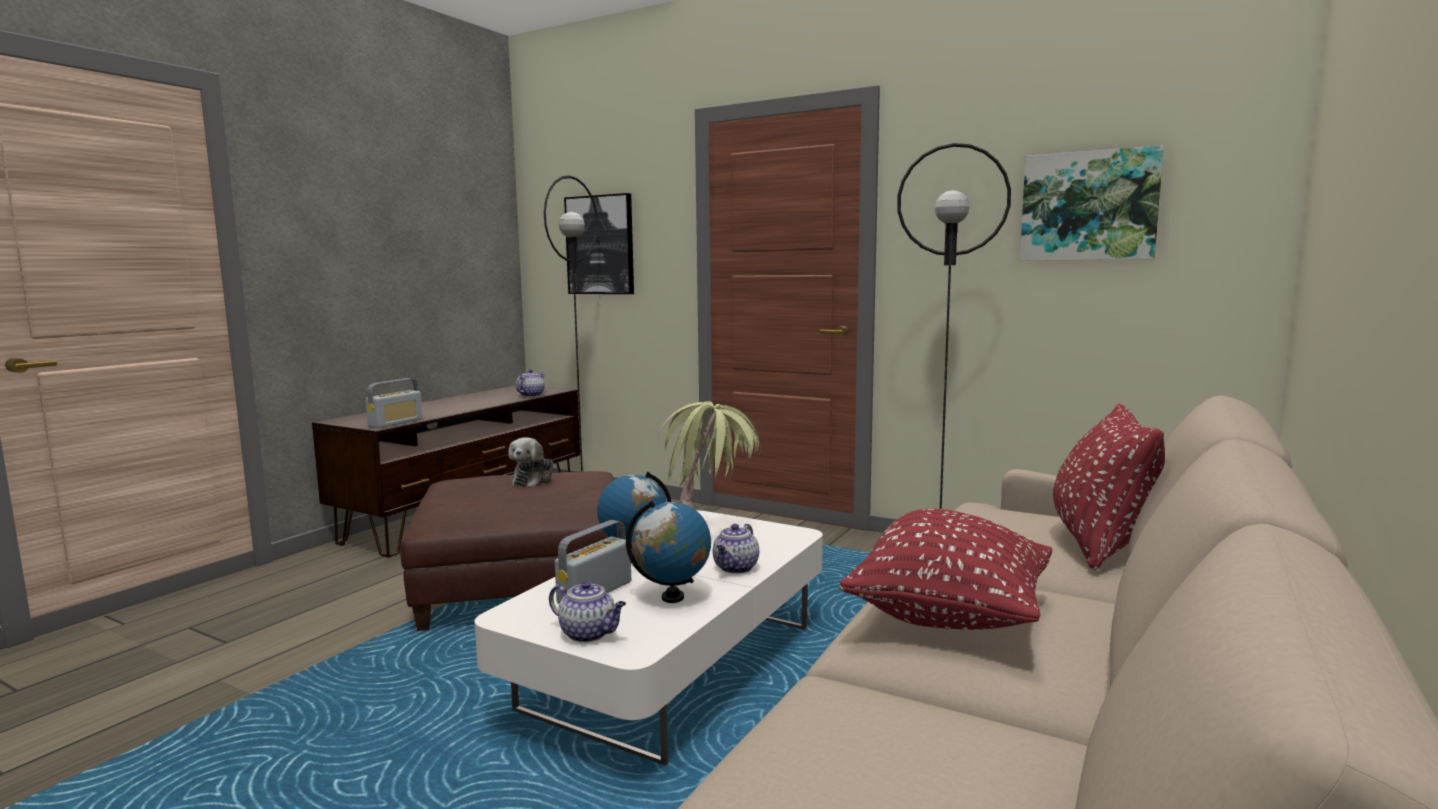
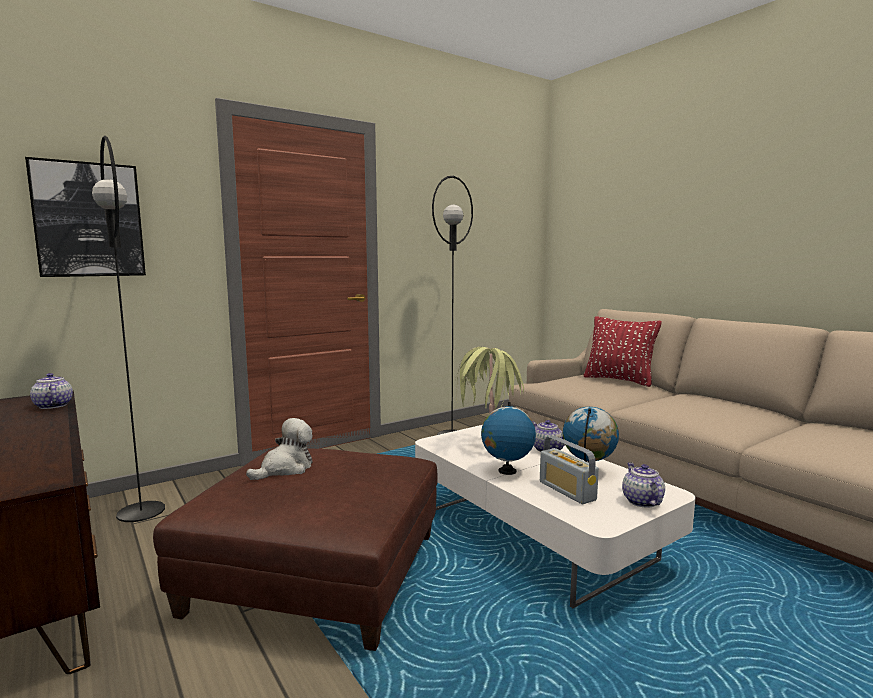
camera: 65 degrees left, 0 degrees up
(396, 423) = (54, 471): radio -> none
(533, 480) = (285, 469): plush toy -> plush toy turned 90 degrees counterclockwise
(589, 634) = (641, 501): teapot -> teapot turned 60 degrees counterclockwise
(949, 616) = (701, 412): red pillow -> none
(1089, 206) = (481, 220): picture -> none

